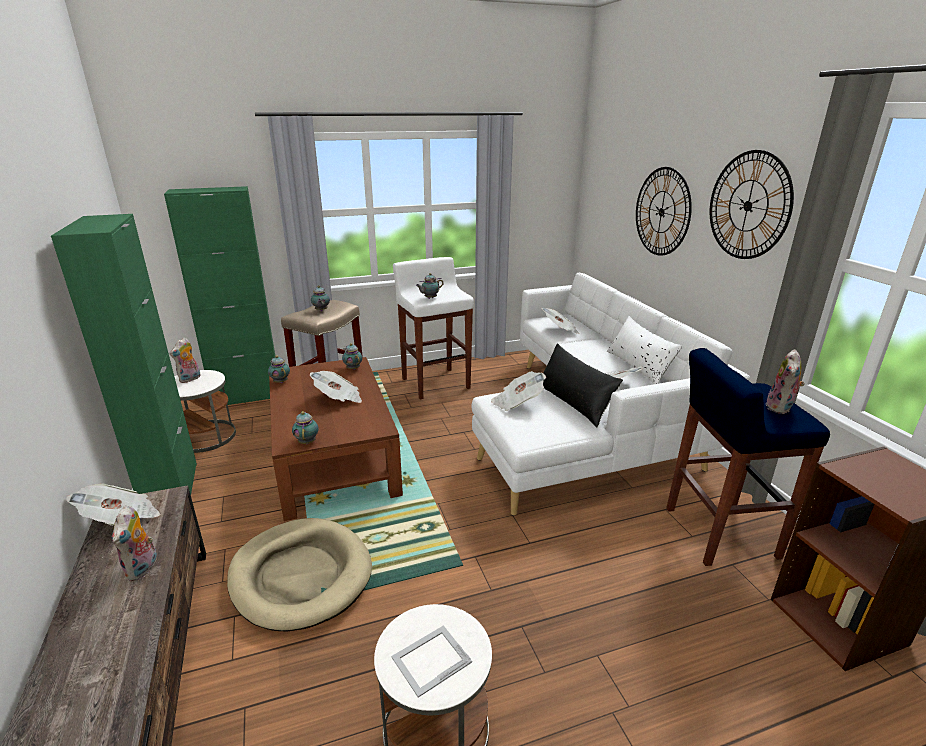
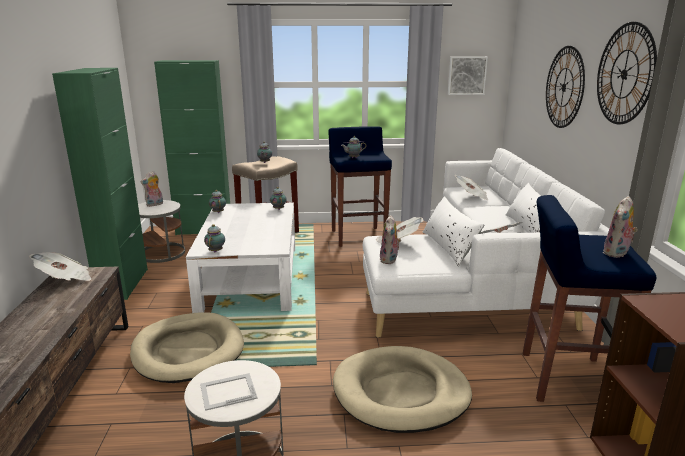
camera: 15 degrees right, 5 degrees down
(143, 568) = (64, 308): plush toy -> plush toy (390, 260)
(334, 456) = (250, 277): brown coffee table -> white coffee table
(338, 399) = (255, 227): newspaper -> none
(435, 383) = (358, 236): white stool -> blue stool
(537, 193) = (466, 75): none -> picture
(569, 584) = (401, 393): none -> beige dog bed
(573, 402) = (449, 247): black pillow -> white pillow

